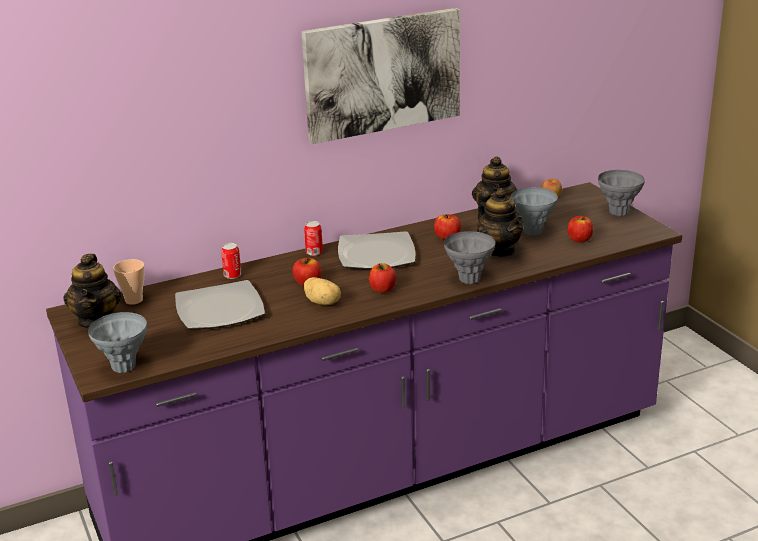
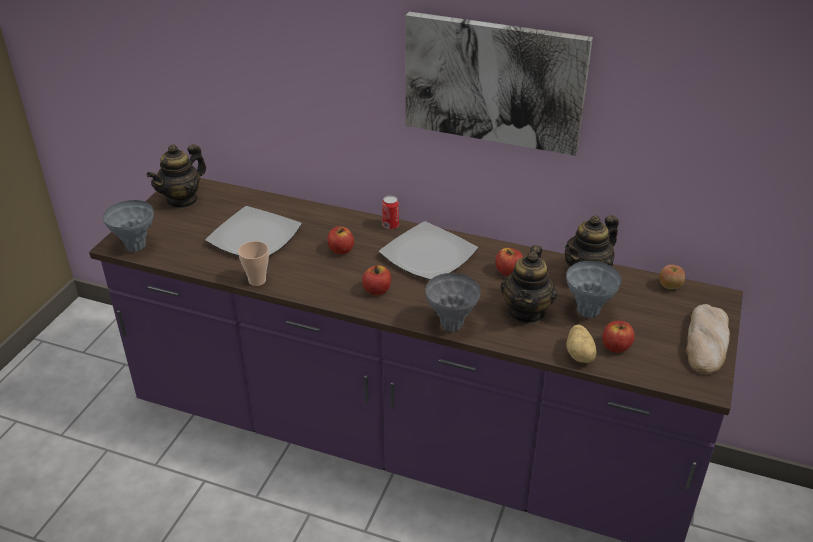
camera: 45 degrees right, 10 degrees up
(134, 300) = (225, 196): cup -> cup (257, 280)
(232, 275) = (308, 212): can -> none
(323, 302) = (321, 274): potato -> potato (580, 355)
(618, 213) = (706, 342): grey vase -> bread

